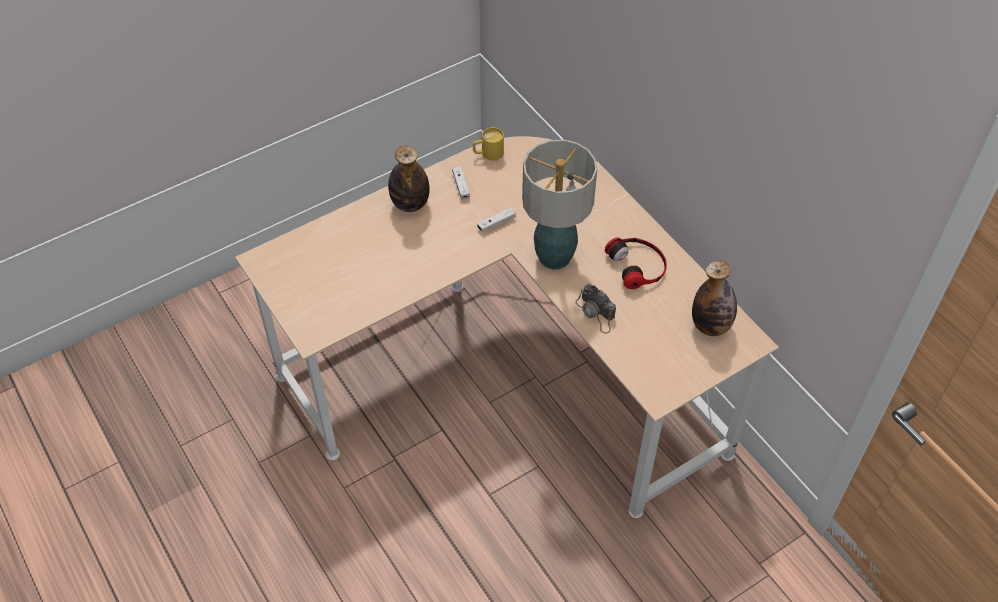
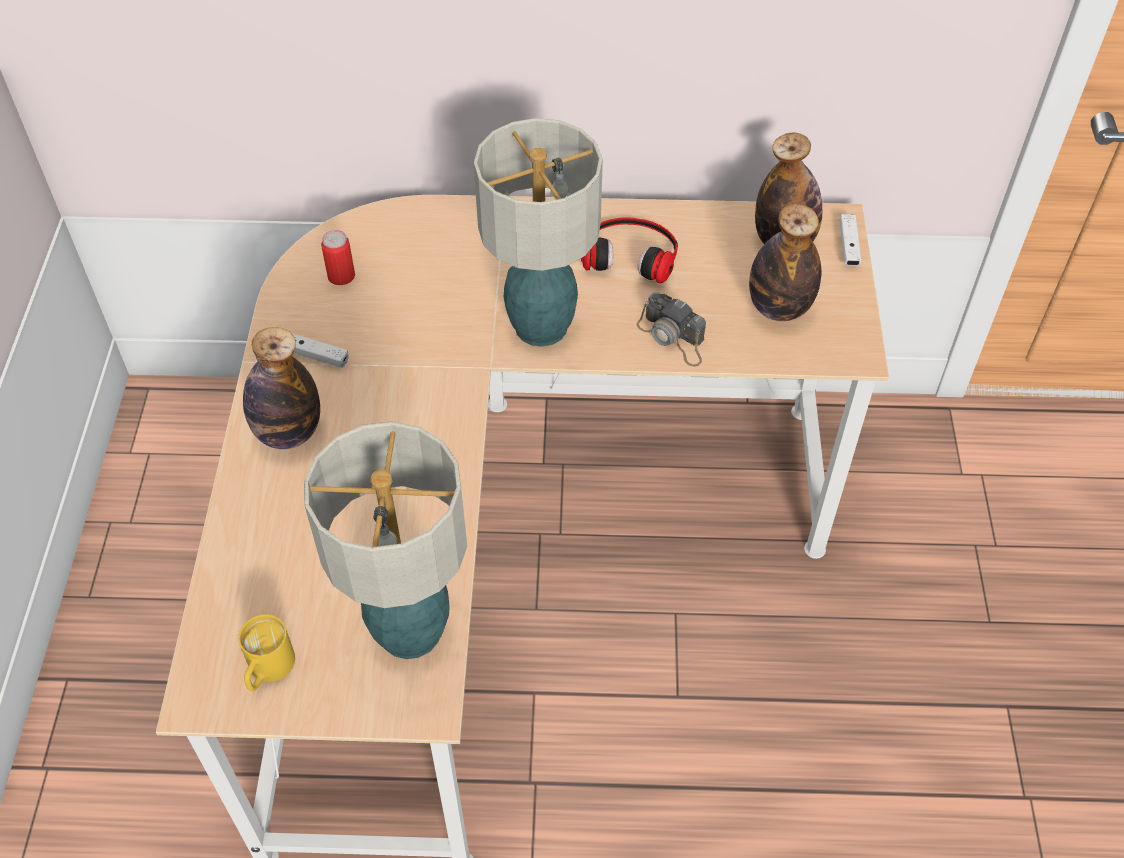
camera: 55 degrees left, 0 degrees up
(342, 310) = (411, 632): none -> table lamp
(488, 154) = (289, 294): yellow mug -> yellow mug (267, 670)
(496, 223) = (423, 354): white game controller -> white game controller (848, 246)
(516, 165) = (341, 276): none -> can
(596, 313) = (673, 338): camera -> camera turned 45 degrees clockwise
(659, 347) = (779, 308): none -> bottle

